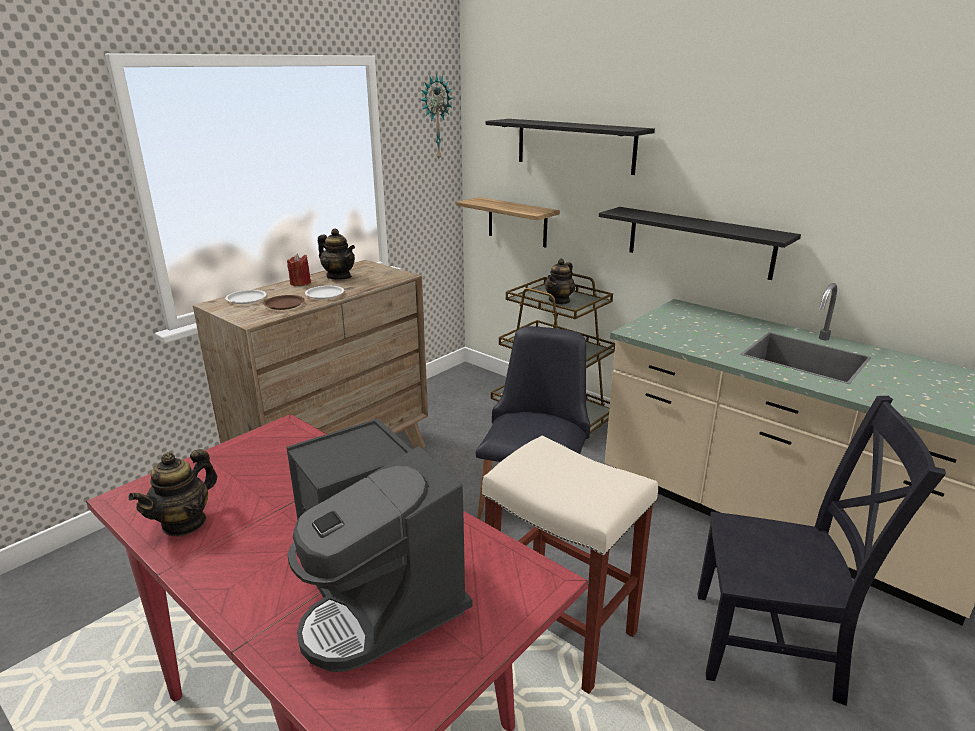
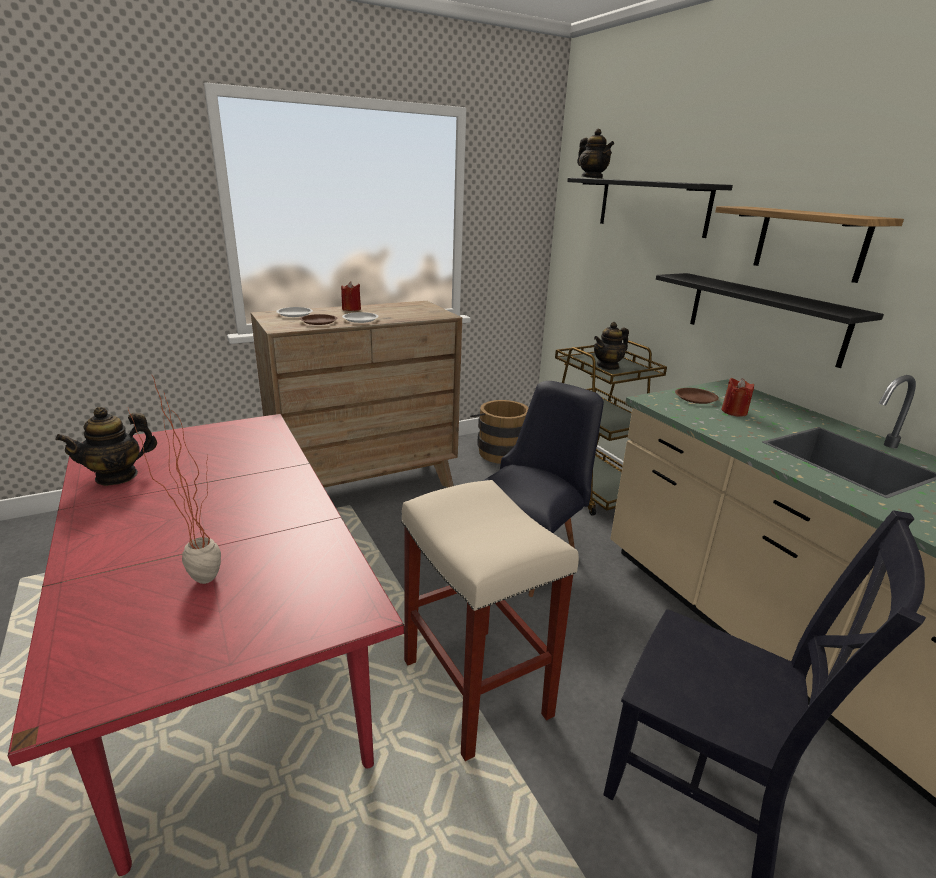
camera: 20 degrees right, 0 degrees up
(339, 277) = (389, 309): teapot -> teapot (592, 178)
(376, 595) = (197, 576): coffee machine -> potted plant
(435, 118) = (527, 176): wall clock -> none
(449, 399) = (499, 451): none -> brown bucket
(517, 222) = (592, 286): shelf -> shelf (810, 243)
(665, 323) = (696, 398): none -> brown plate
(701, 330) = (734, 412): none -> red candle

